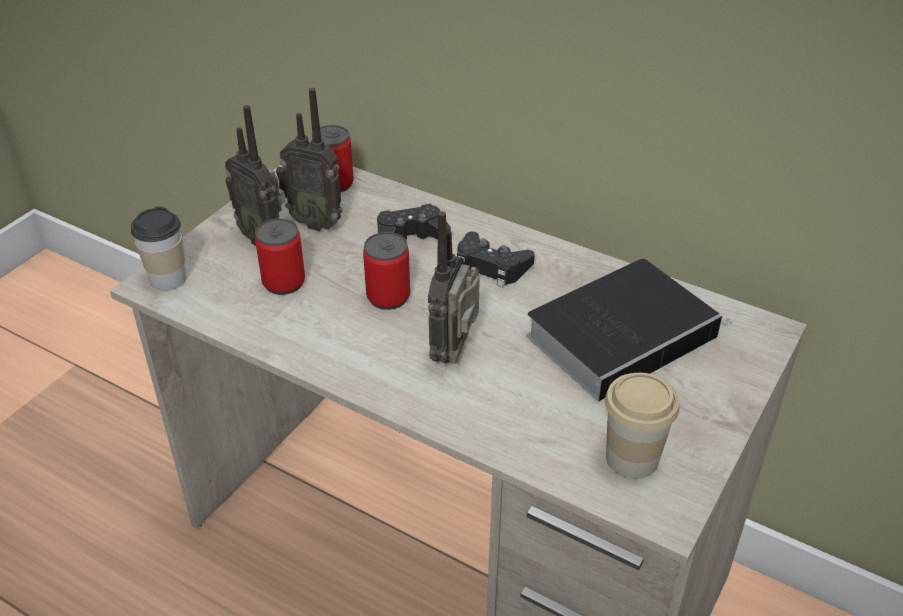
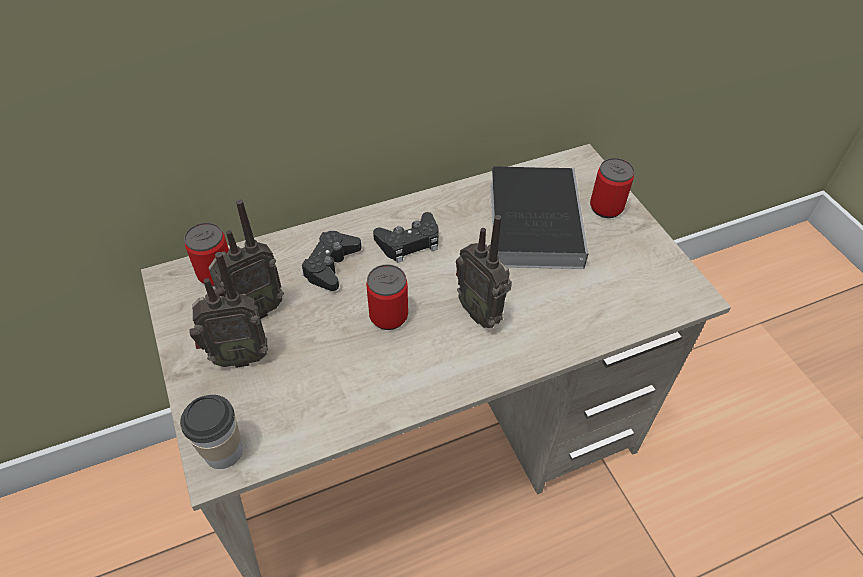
camera: 55 degrees left, 10 degrees up
(284, 282) = (309, 371): can -> can (606, 207)
(632, 458) = (642, 283): cup -> none

